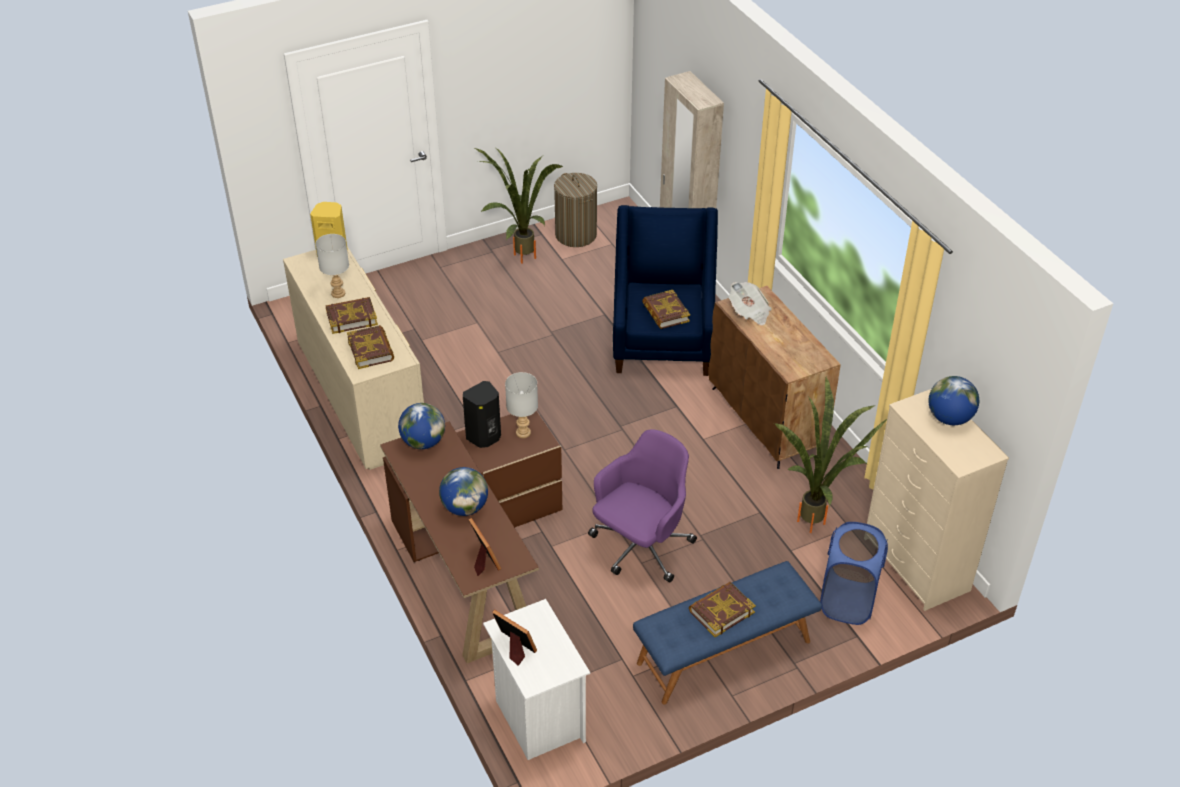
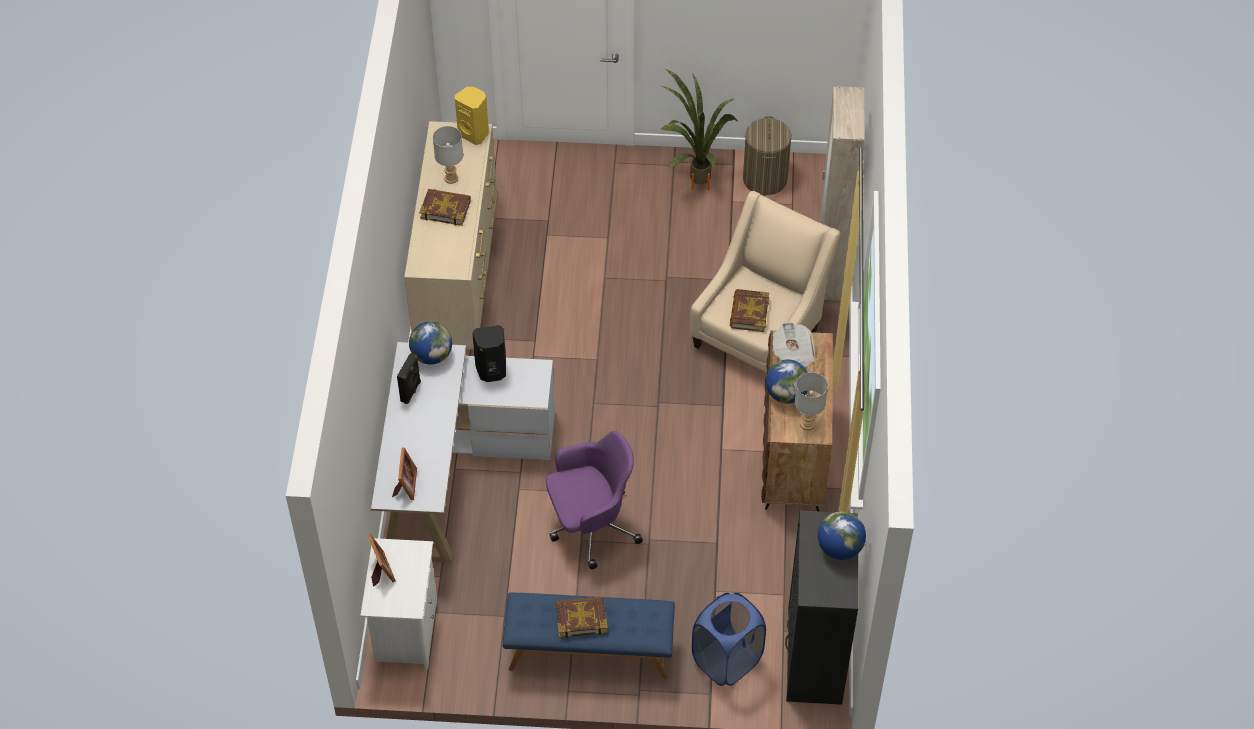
camera: 30 degrees right, 10 degrees up
(371, 350) = (440, 249): book -> none
(426, 479) = (411, 391): none -> black speaker
(465, 507) = (423, 432): globe -> globe (786, 394)
(476, 557) = (452, 470): brown desk -> white desk
(523, 432) = (526, 381): grey table lamp -> grey table lamp (807, 424)
(663, 342) = (760, 333): blue armchair -> beige armchair
(818, 520) = (762, 575): potted plant -> none
(917, 565) = (814, 658): beige dresser -> black dresser

